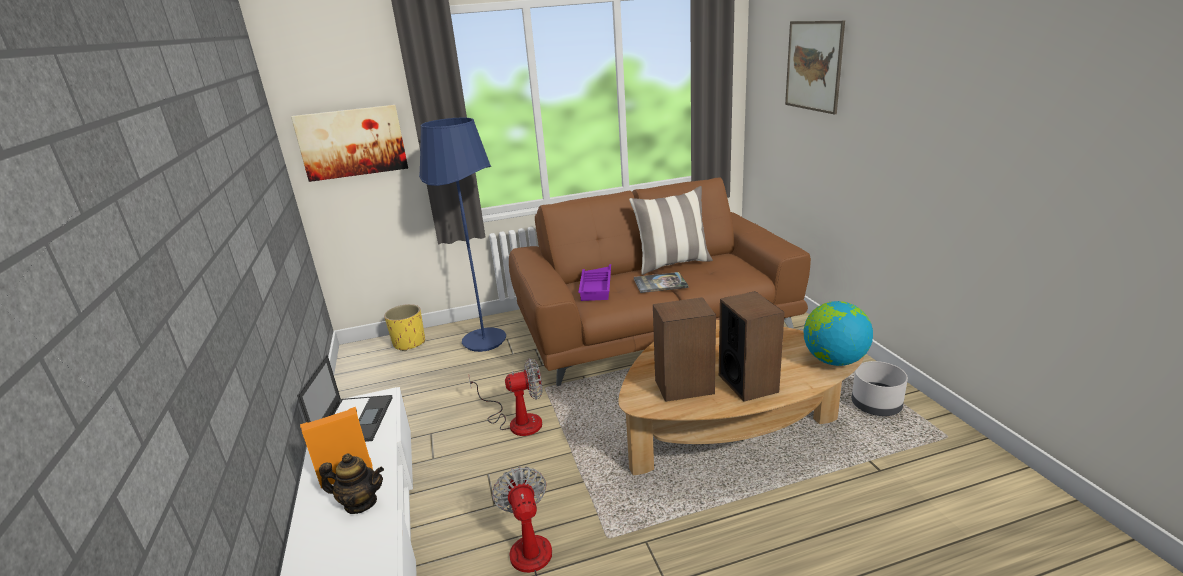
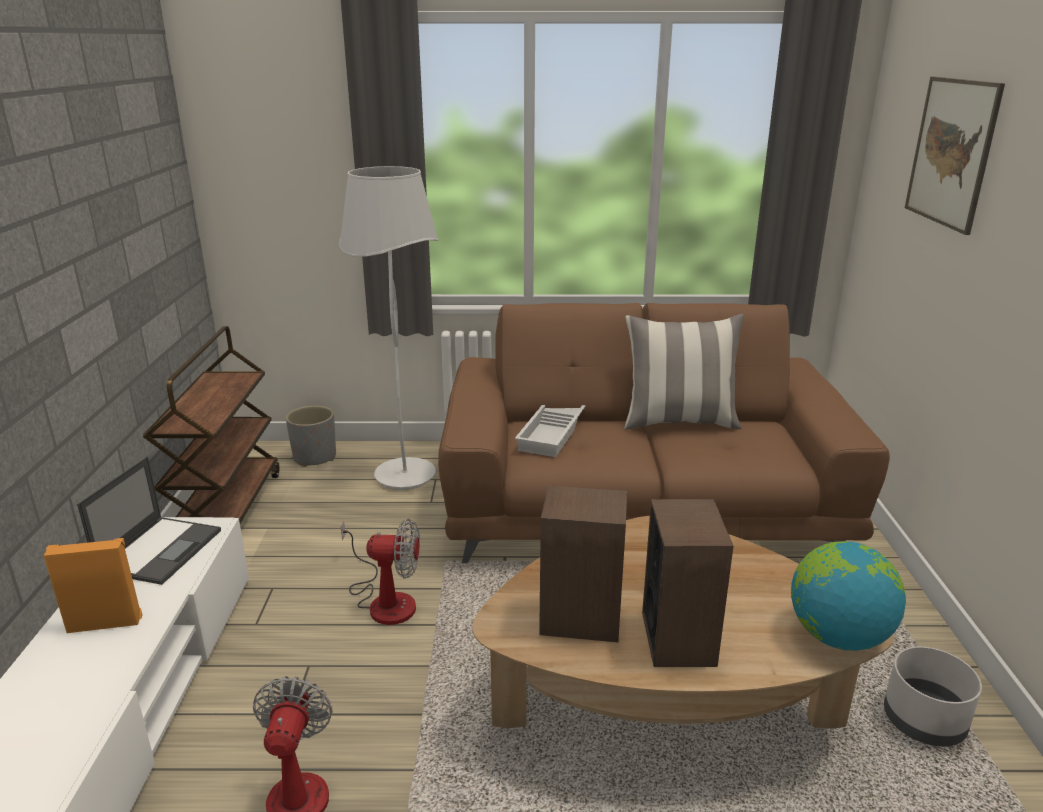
camera: 15 degrees right, 0 degrees up
(352, 142) = (276, 183): picture -> none
(360, 503) = (96, 667): teapot -> none
(363, 392) = (227, 510): none -> brown cart
(409, 343) = (315, 457): yellow planter -> grey planter
(484, 341) = (405, 476): blue floor lamp -> white floor lamp
(597, 285) = (553, 432): purple tray -> white tray
(660, 283) = (643, 448): book -> none

